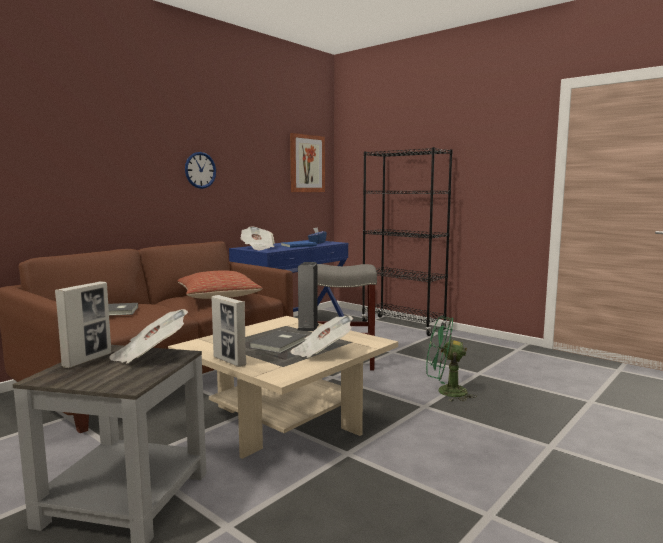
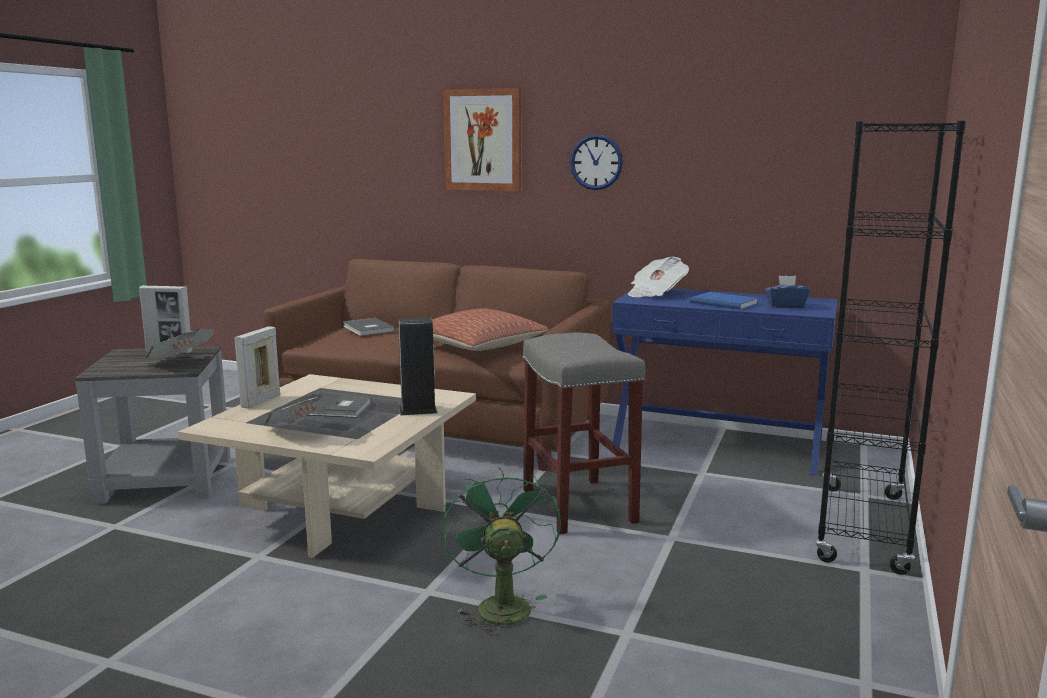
camera: 70 degrees right, 5 degrees up
(307, 163) = (845, 144): picture -> picture (483, 140)

